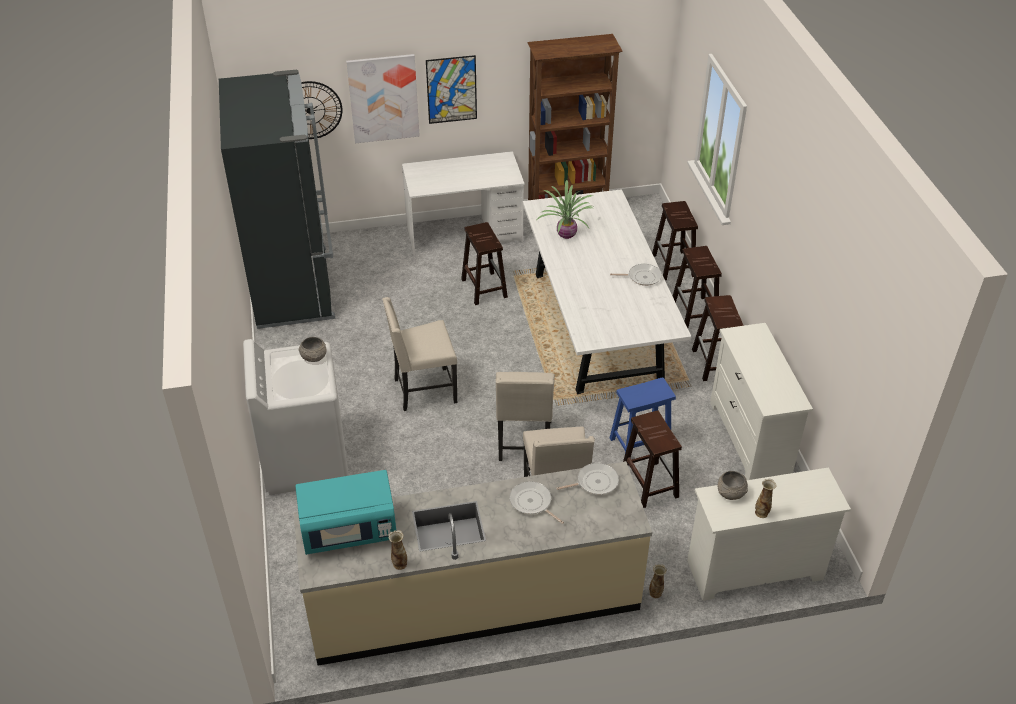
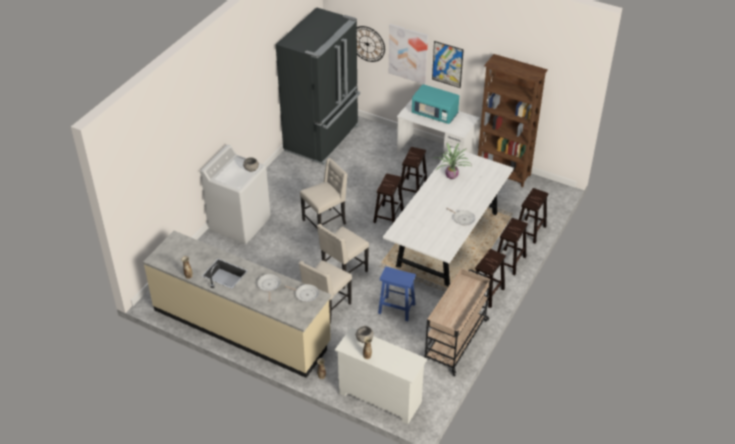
camera: 40 degrees right, 0 degrees up
(349, 530) = (185, 250): turquoise microwave -> turquoise microwave (435, 114)
(423, 391) = (325, 222): beige chair -> beige chair turned 120 degrees clockwise
(648, 483) = (378, 328): brown stool -> brown stool (388, 215)
(749, 439) = (455, 340): white dresser -> beige cart

